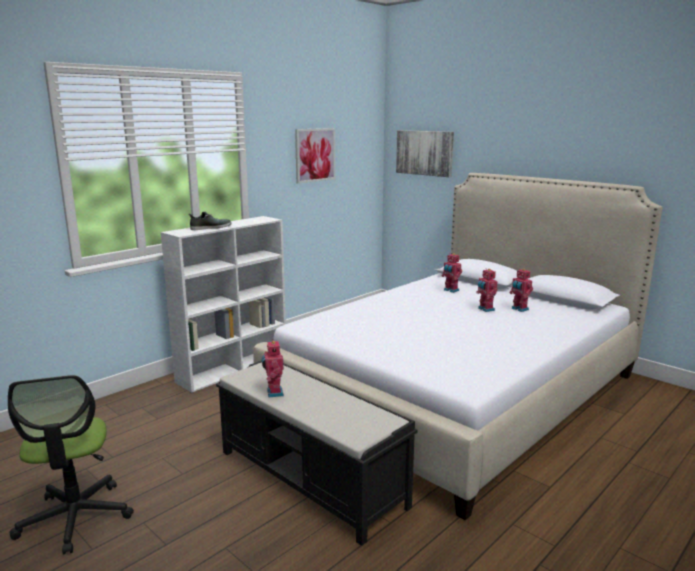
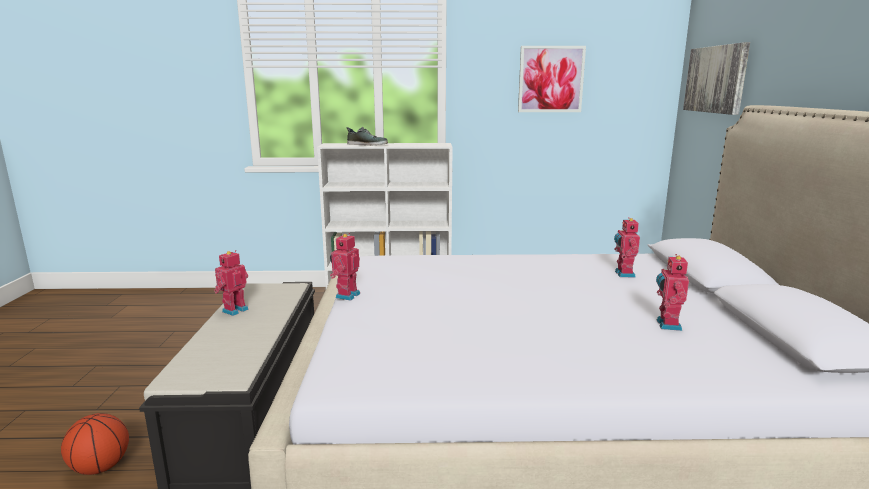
camera: 45 degrees right, 0 degrees up
(75, 517) = (108, 360): office chair -> none
(268, 561) = (100, 467): none -> basketball
(485, 309) = (611, 308): toy robot -> toy robot (346, 295)

